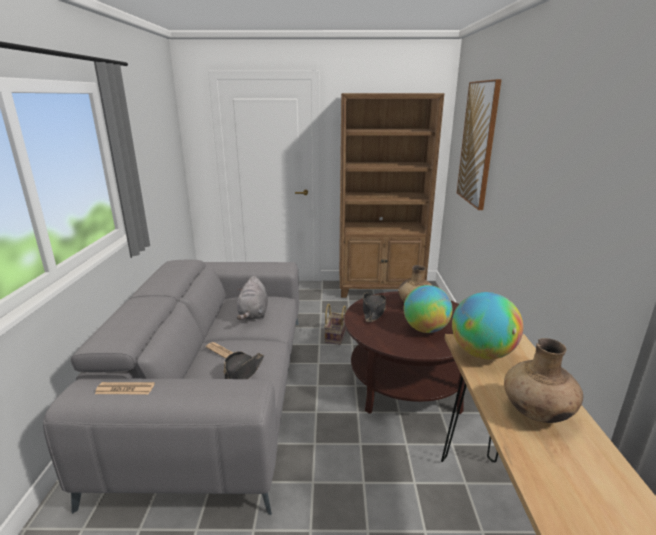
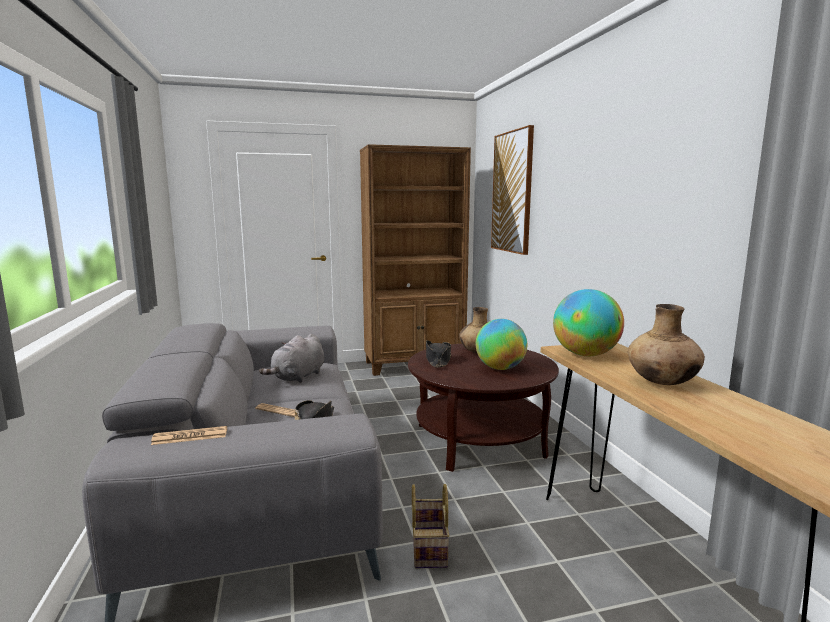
camera: 15 degrees left, 10 degrees down
(253, 314) = (298, 377): grey plush toy -> grey plush toy turned 45 degrees clockwise
(335, 335) = (382, 409): basket -> basket (428, 546)

